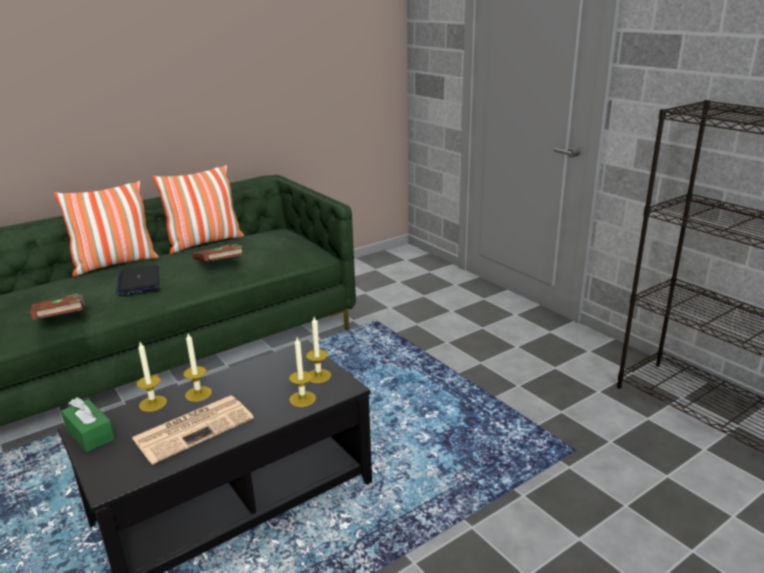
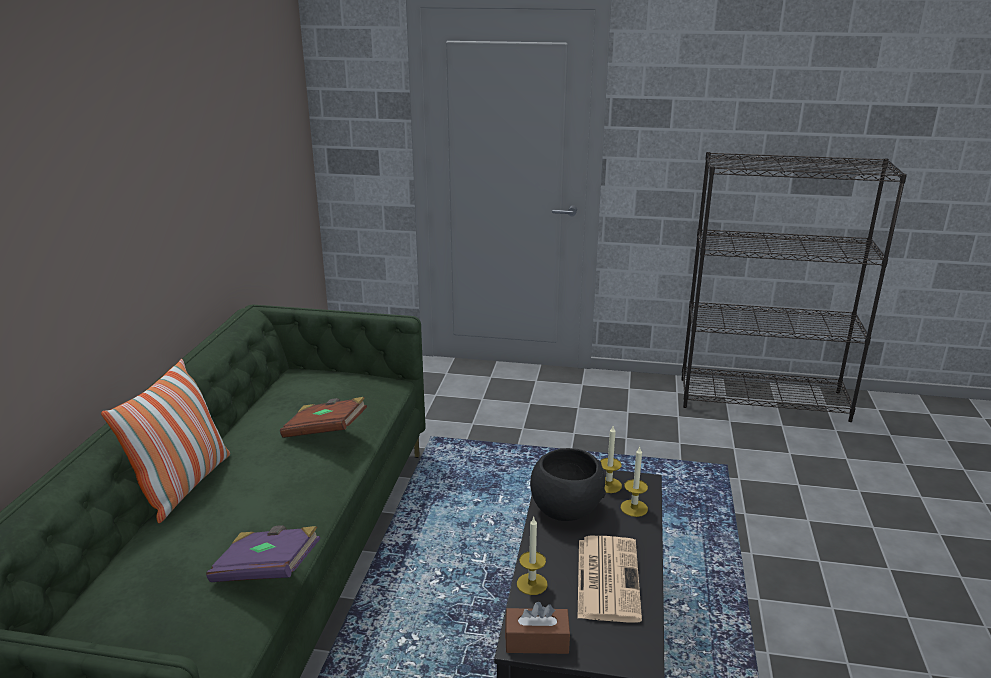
camera: 45 degrees left, 0 degrees up
(62, 319) = (267, 570): brown book -> purple book
(90, 434) = (536, 640): green tissue box -> brown tissue box
(139, 281) = (269, 488): laptop -> none
(198, 394) = (551, 553): candle -> none
(205, 243) = (245, 417): pillow -> none
(262, 374) = (565, 508): none -> black bowl

